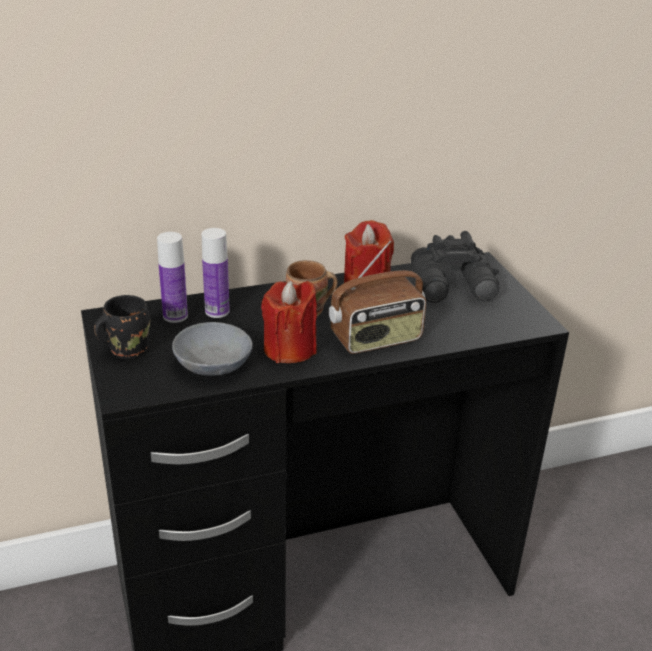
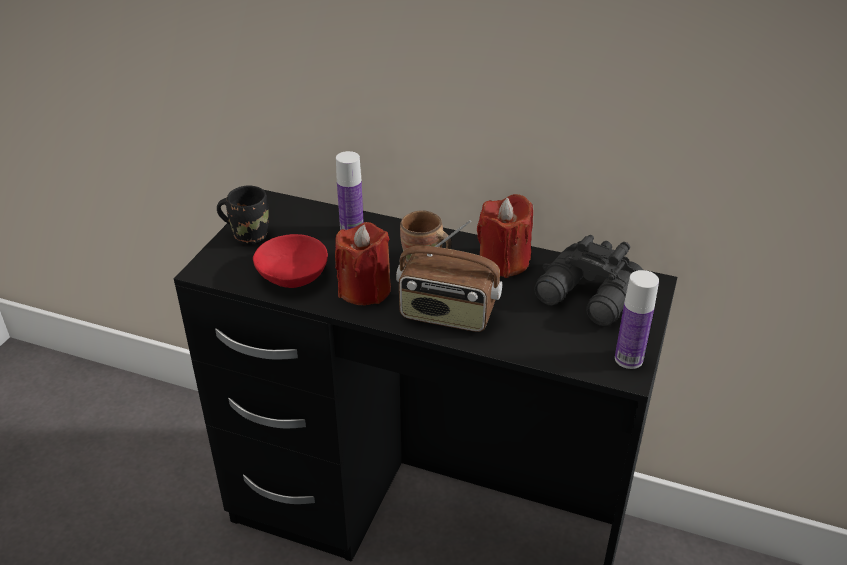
camera: 40 degrees right, 5 degrees up
(175, 316) = (316, 222): bottle -> bottle (628, 359)
(215, 363) = (295, 275): grey bowl -> red bowl

